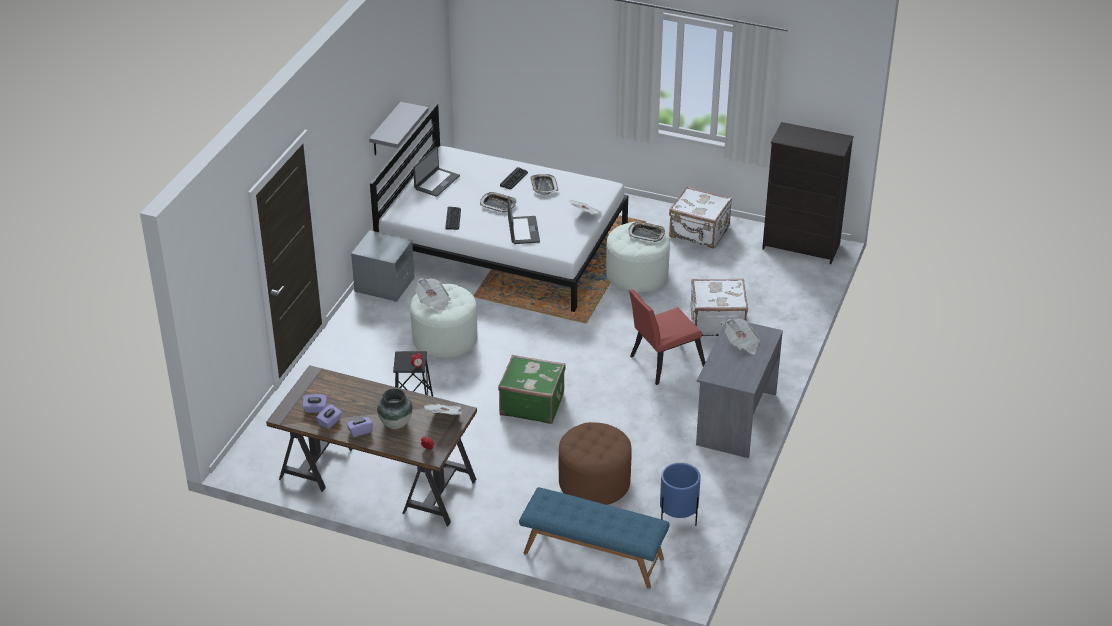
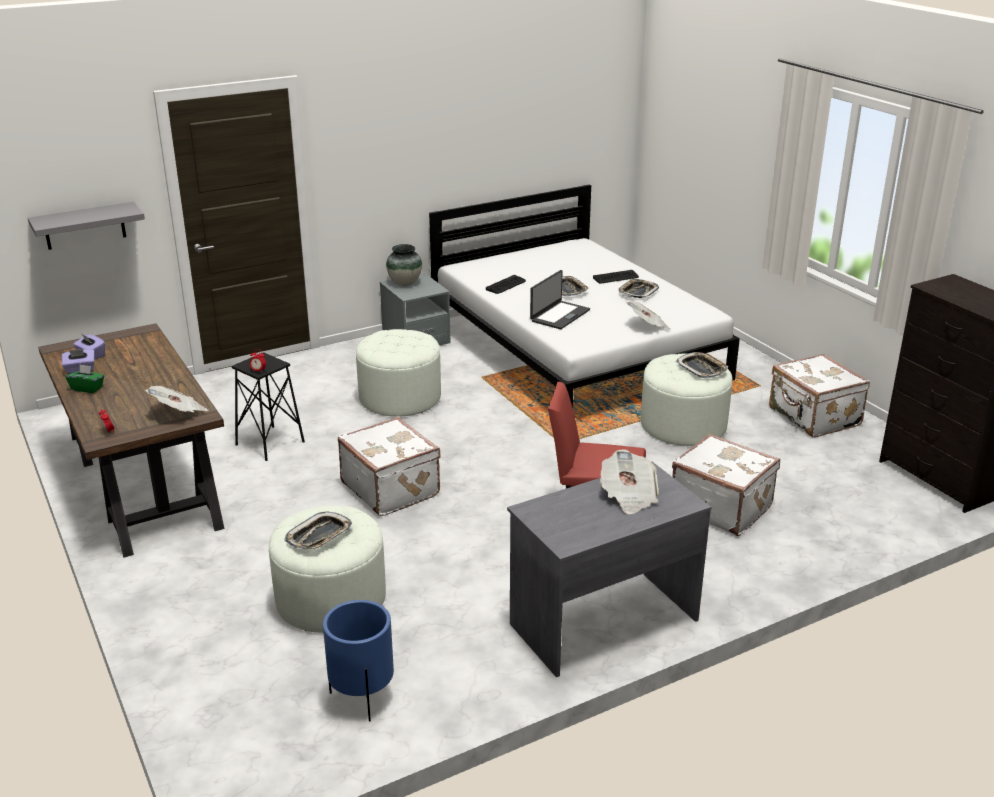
camera: 40 degrees right, 10 degrees down
(360, 431) = (87, 388): purple tissue box -> green tissue box
(385, 130) = (479, 167): grey shelf -> grey shelf (84, 226)
(396, 424) = (127, 397): vase -> vase (404, 283)
(433, 302) = (385, 340): newspaper -> none
(436, 182) = (535, 257): laptop -> none
(532, 404) = (391, 488): green suitcase -> white suitcase
(593, 556) = (200, 680): blue bench -> none
(594, 483) = (331, 599): brown ottoman -> white ottoman
(597, 447) = (319, 536): none -> tray

